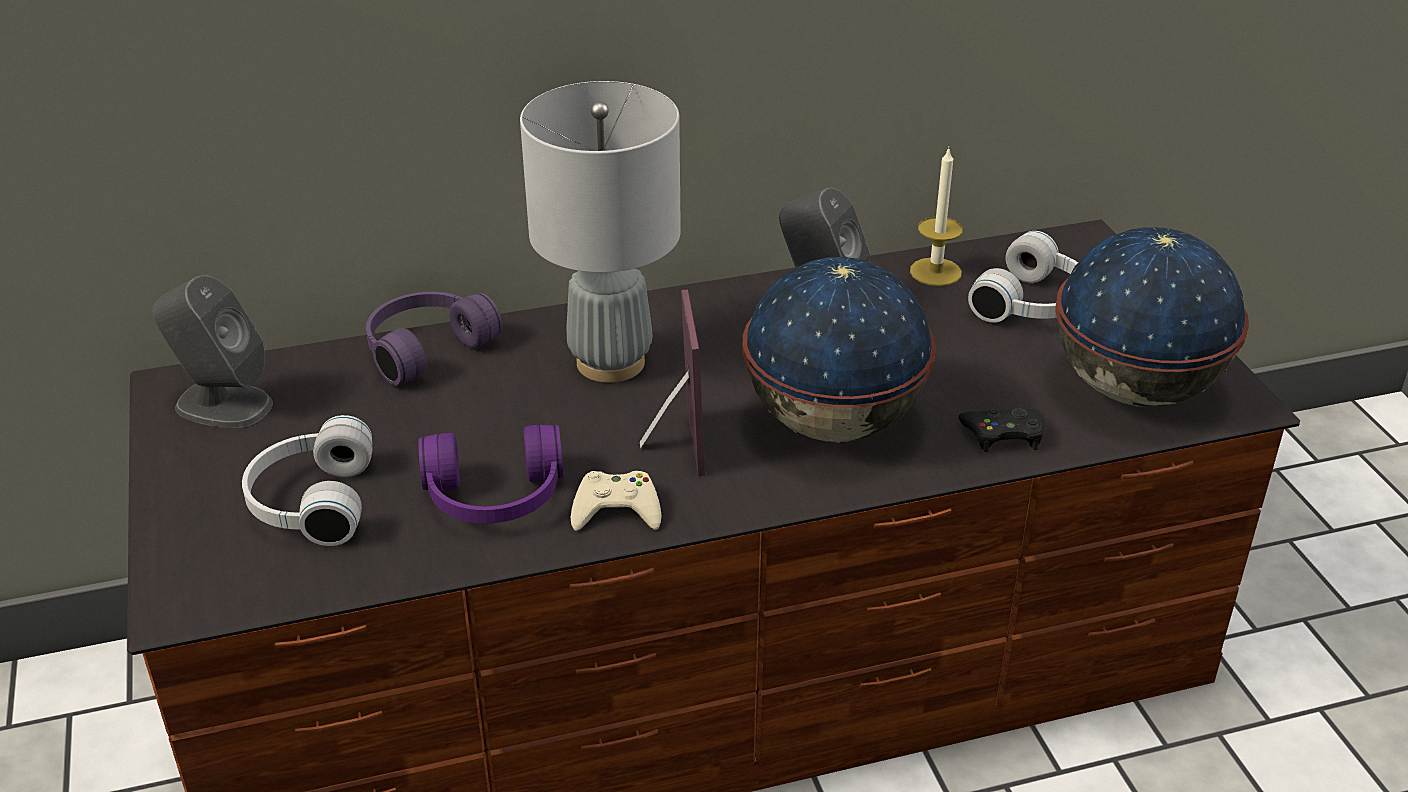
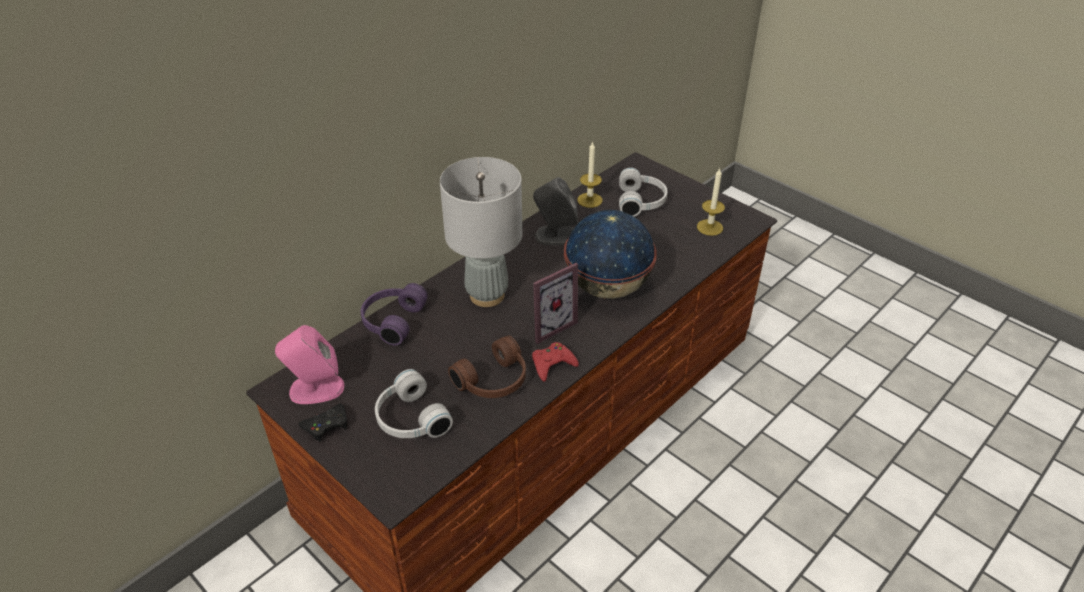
camera: 30 degrees left, 5 degrees up
(222, 404) = (316, 389): grey speaker -> pink speaker
(494, 499) = (494, 381): purple headphones -> brown headphones
(616, 510) = (552, 364): beige game controller -> red game controller
(670, 446) = (548, 325): picture frame -> picture frame turned 90 degrees clockwise
(1003, 434) = (677, 267): black game controller -> black game controller (326, 425)
(1135, 388) = (710, 227): globe -> candle

